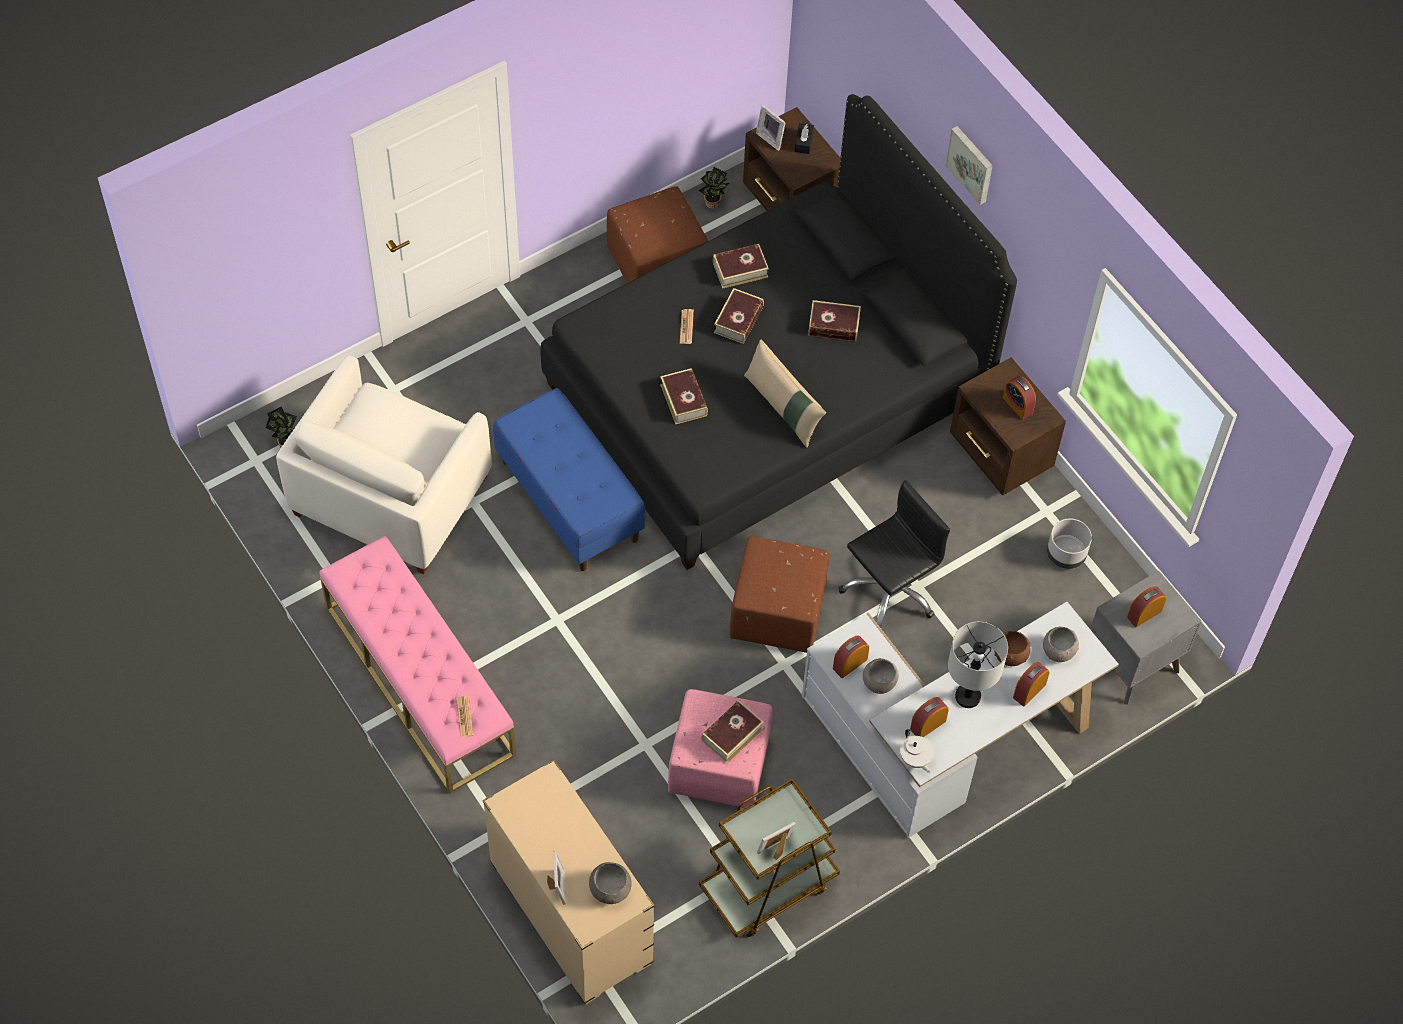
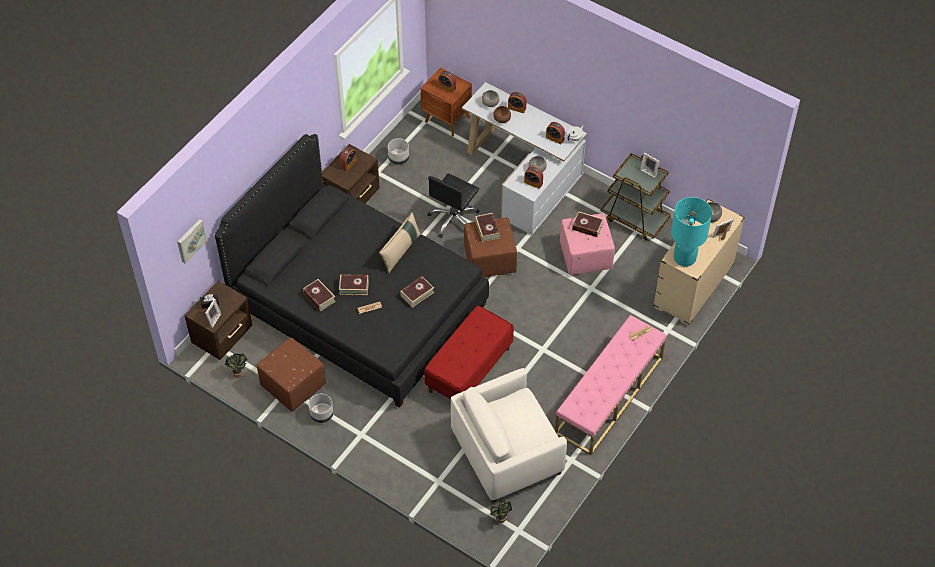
camera: 110 degrees left, 5 degrees down
(392, 495) = (507, 453): white armchair -> white armchair turned 150 degrees clockwise
(539, 800) = (684, 258): none -> turquoise table lamp
(570, 500) = (469, 369): blue bench -> red bench
(586, 283) = (322, 414): none -> grey planter
(834, 325) = (337, 246): book -> book (487, 229)
(889, 590) = (454, 219): black office chair -> black office chair turned 90 degrees counterclockwise
(968, 697) = (532, 128): grey table lamp -> none
(971, 164) = (269, 143): picture -> picture (190, 240)
(1131, 664) = (447, 120): grey nightstand -> brown nightstand

